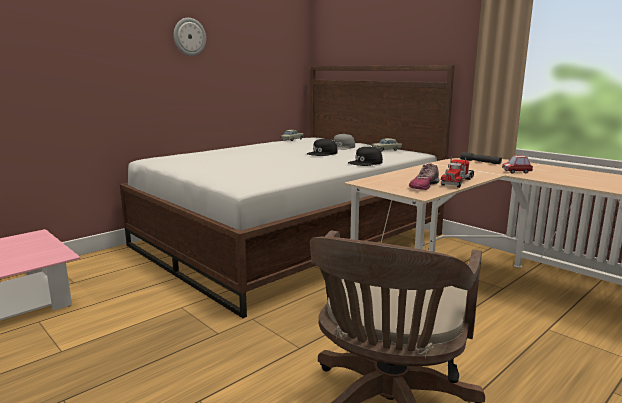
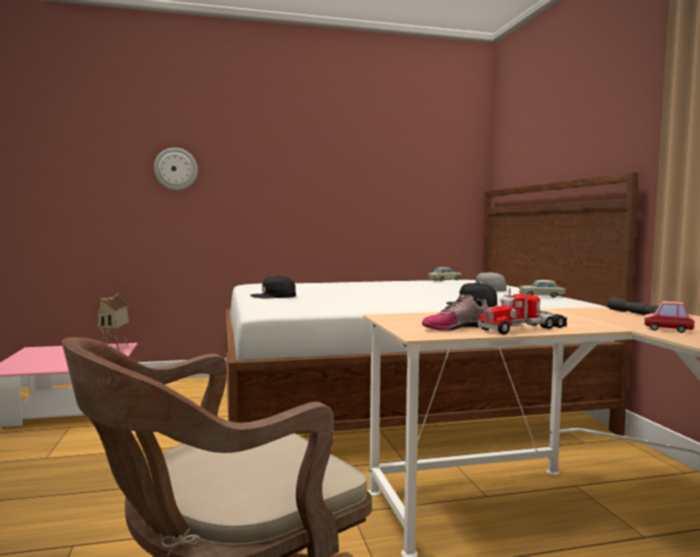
camera: 30 degrees right, 10 degrees down
(32, 237) = (115, 347): none -> toy house
(189, 37) = (320, 157): wall clock -> wall clock (176, 169)
(322, 153) = (443, 293): black cap -> black cap (274, 296)

